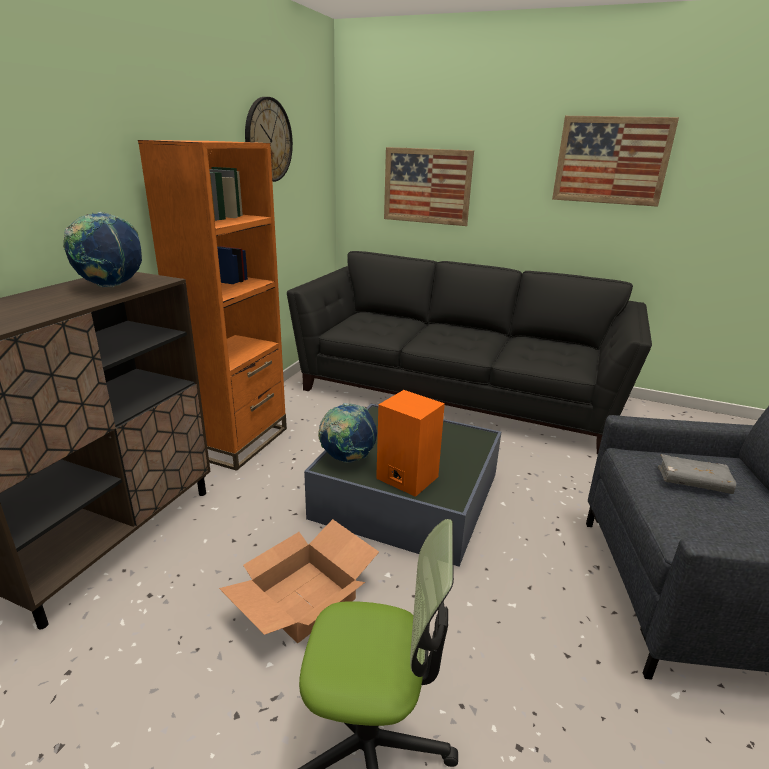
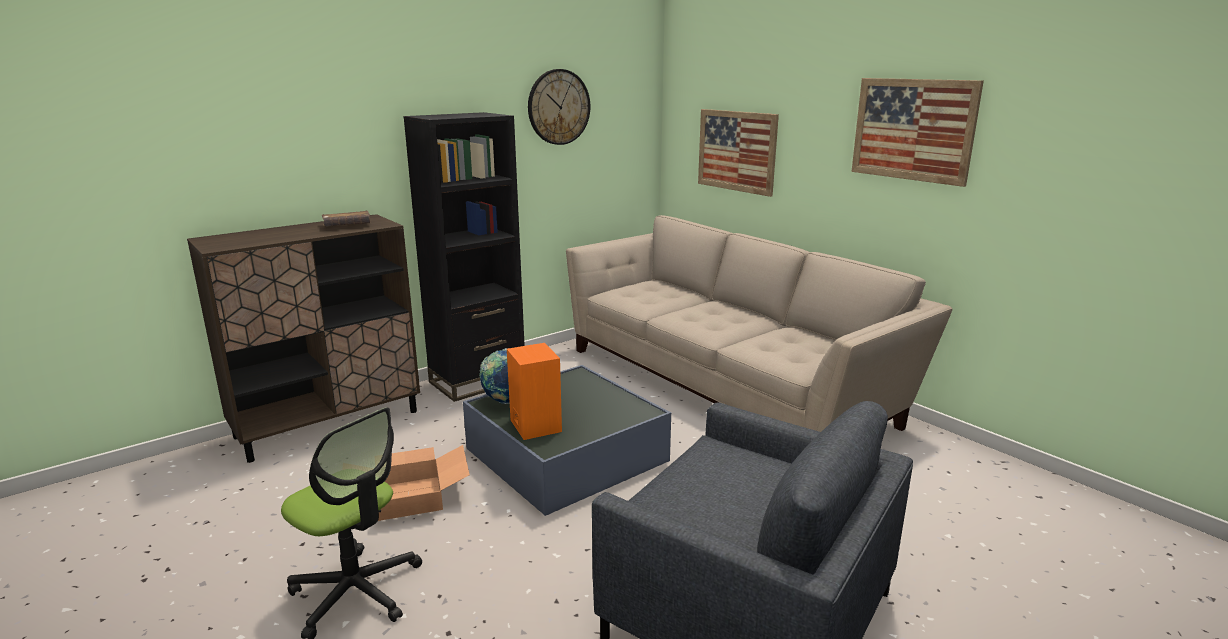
camera: 30 degrees right, 5 degrees down
(110, 286) = (347, 226): globe -> brown book
(239, 441) = (478, 381): orange bookcase -> black bookcase
(457, 393) = (728, 383): black sofa -> beige sofa
(693, 482) = (725, 474): grey book -> none

